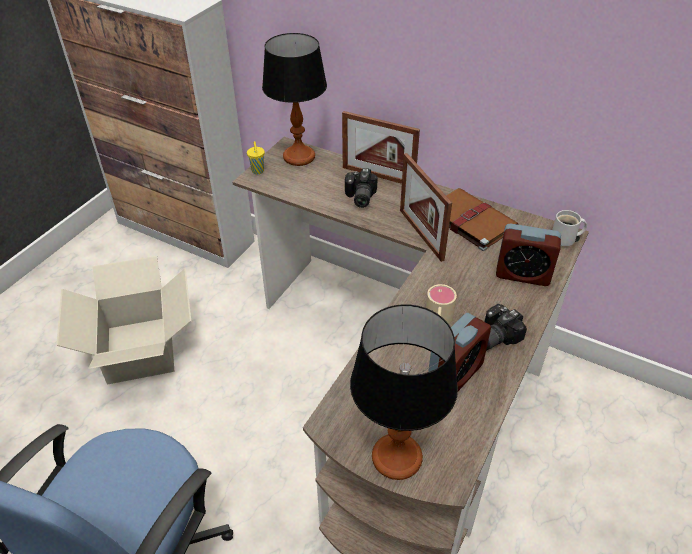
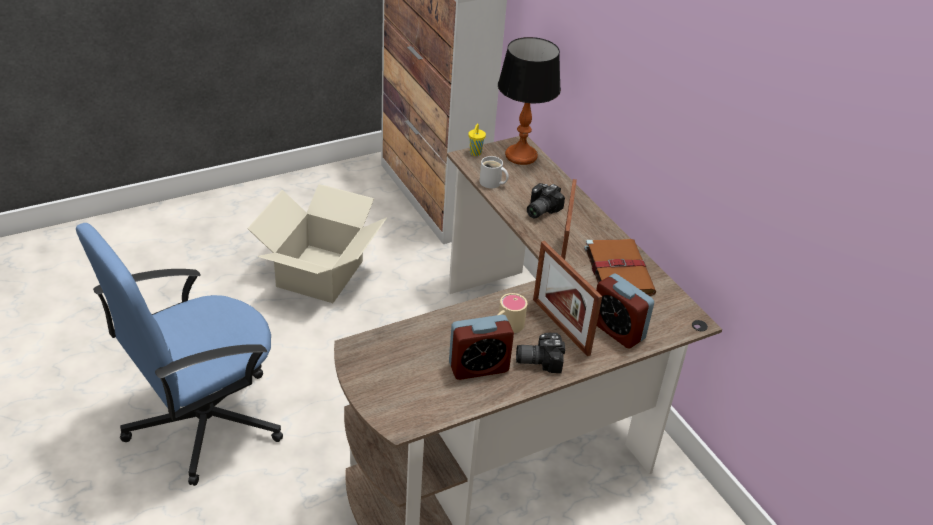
camera: 30 degrees right, 5 degrees down
(378, 176) = (574, 200): picture frame -> picture frame (561, 326)
(396, 458) = (379, 392): table lamp -> none
(565, 239) = (690, 323): white mug -> white mug (492, 183)

